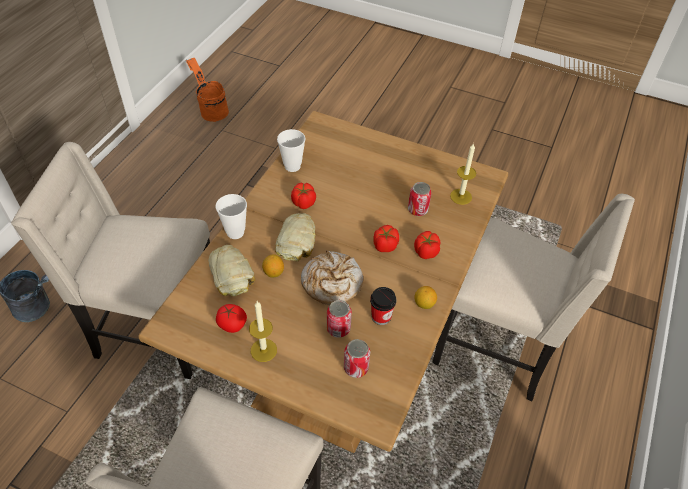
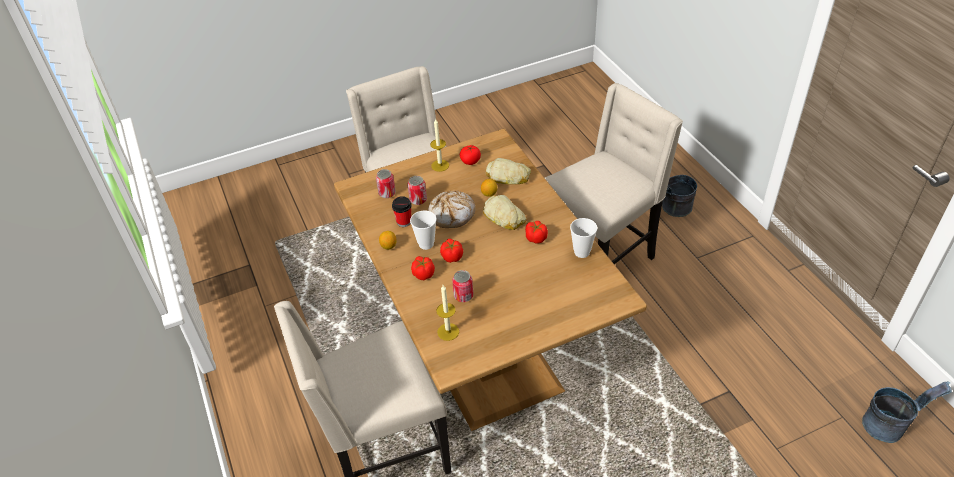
camera: 135 degrees right, 5 degrees down
(211, 110) = (890, 425): orange bucket -> grey bucket
(235, 232) = (542, 193): cup -> cup (426, 244)

